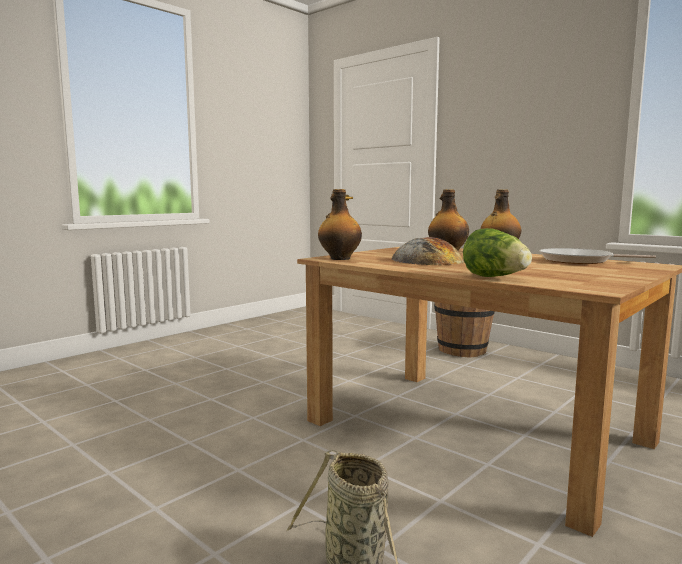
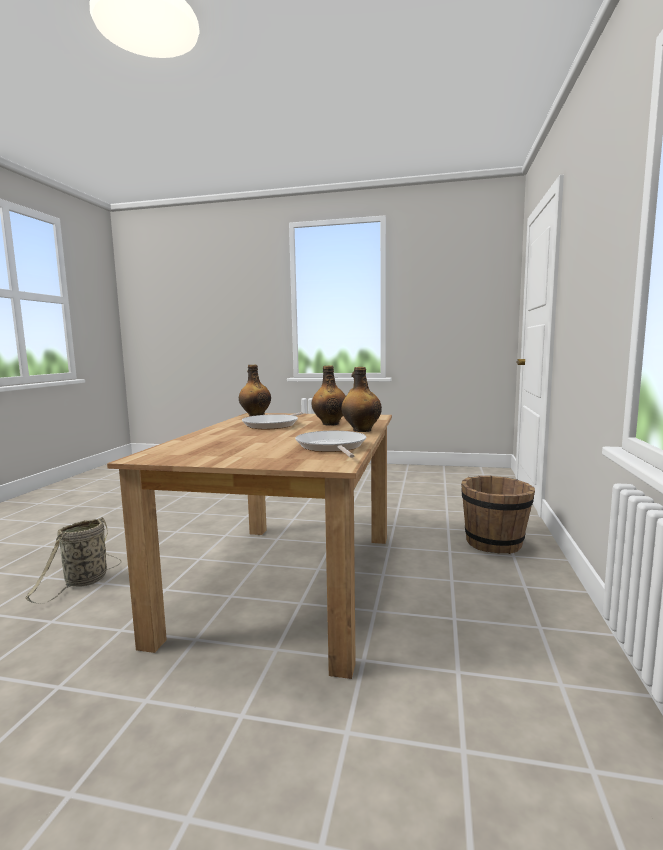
camera: 60 degrees right, 0 degrees up
(426, 260) = (273, 425): bread -> frying pan
(495, 277) = (187, 440): lettuce -> none

